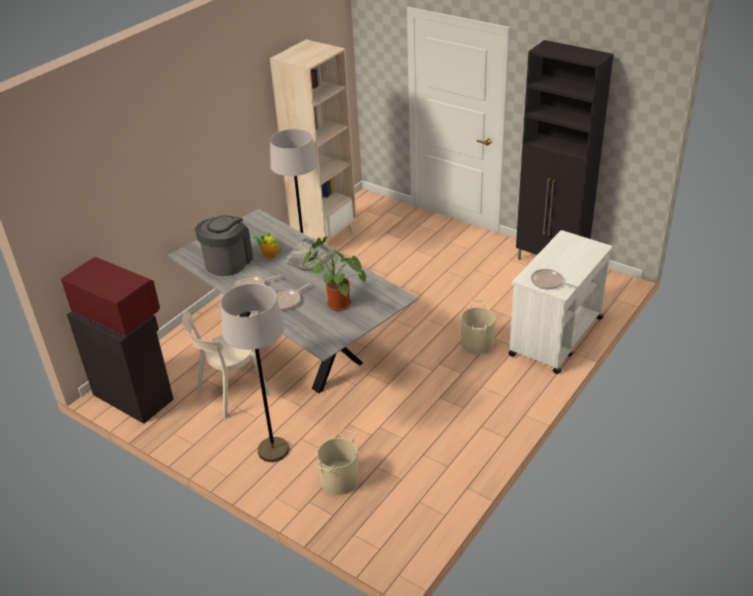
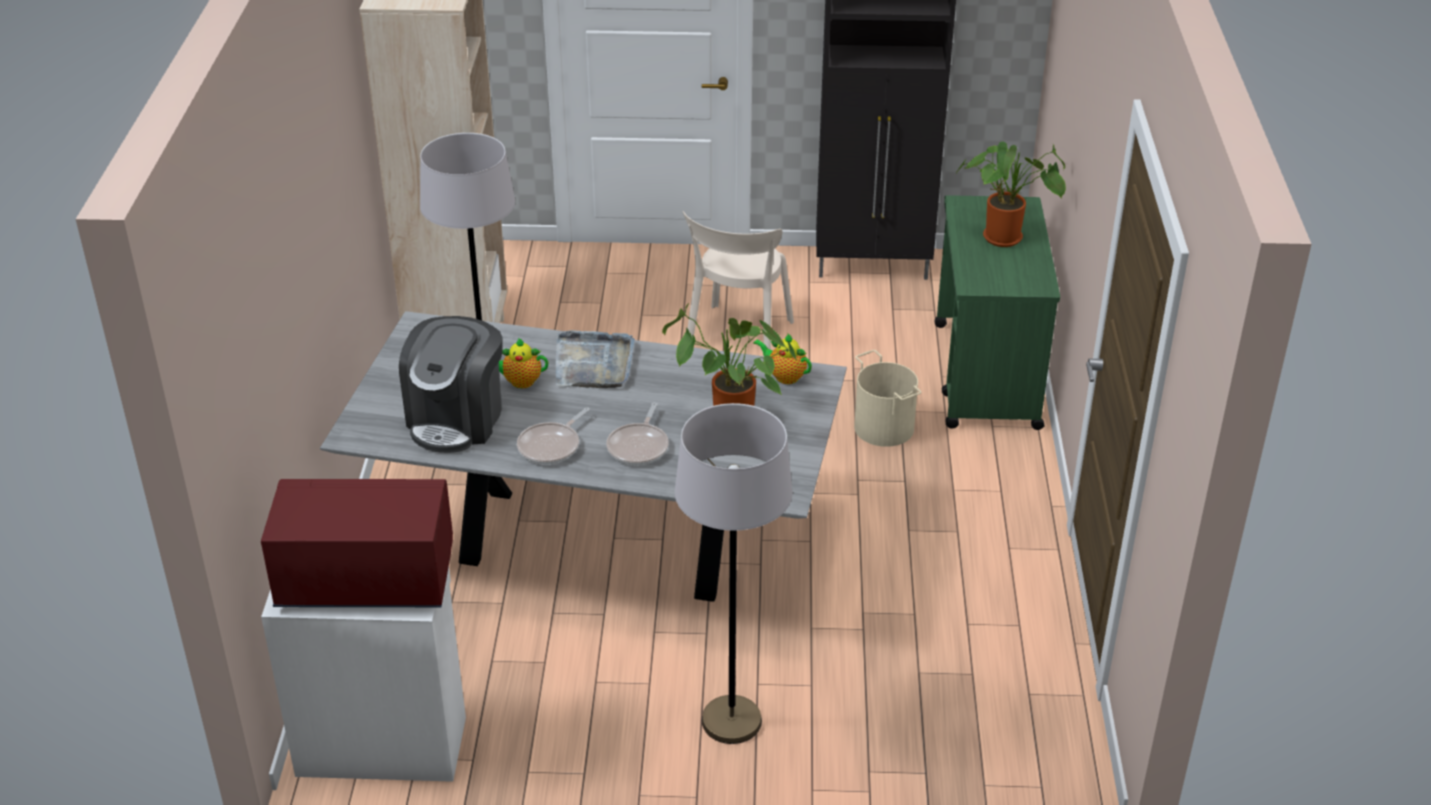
camera: 35 degrees left, 0 degrees up
(133, 396) = (381, 744): black cabinet -> white cabinet
(228, 262) = (457, 419): coffee machine -> coffee machine turned 150 degrees counterclockwise
(230, 394) = (561, 665): beige chair -> beige chair (738, 339)
(339, 479) = (881, 716): beige bucket -> none
(384, 292) = (784, 376): none -> teapot
(548, 282) = (1010, 279): frying pan -> none
(555, 337) = (986, 376): white cart -> green cart
(570, 261) = (1007, 238): none -> potted plant

